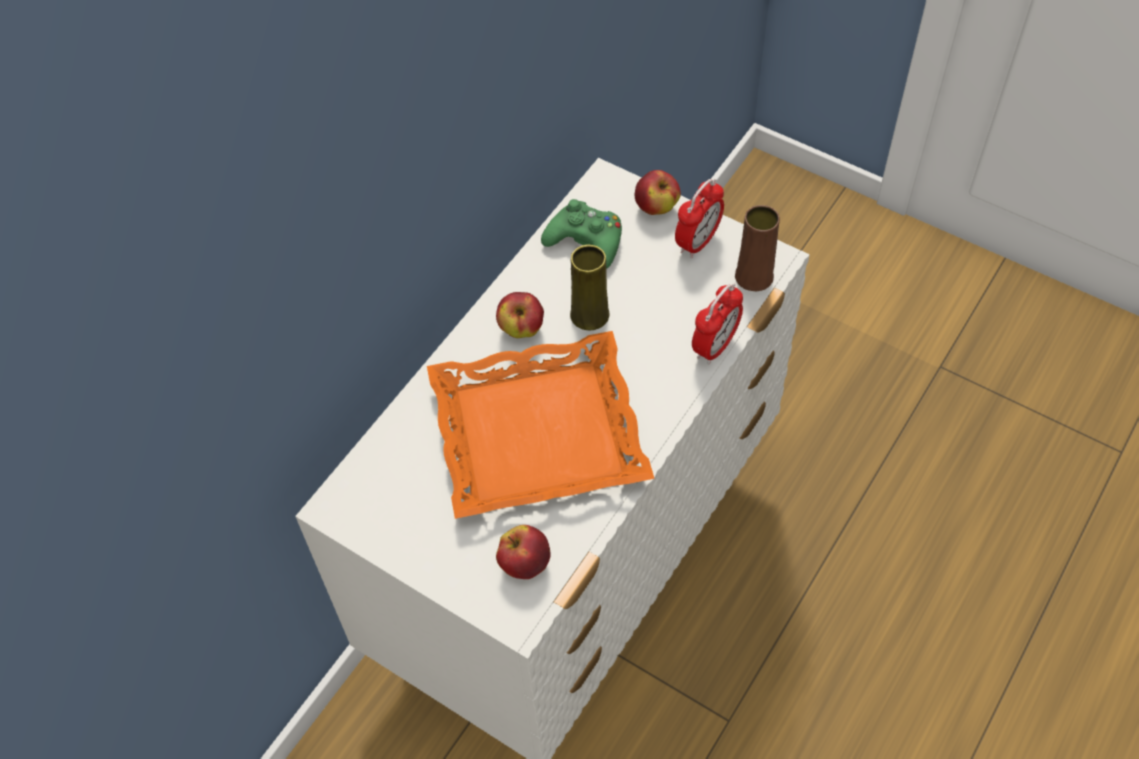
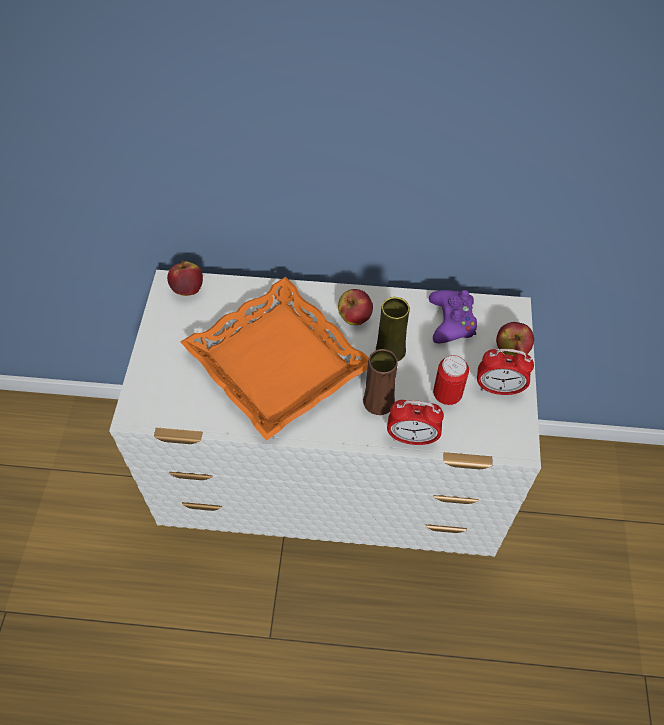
camera: 60 degrees right, 0 degrees up
(524, 564) = (176, 399): apple -> apple (188, 289)
(586, 241) = (452, 321): green game controller -> purple game controller
(679, 290) = (447, 395): none -> can
(754, 276) = (492, 438): brown vase -> brown vase (378, 401)

